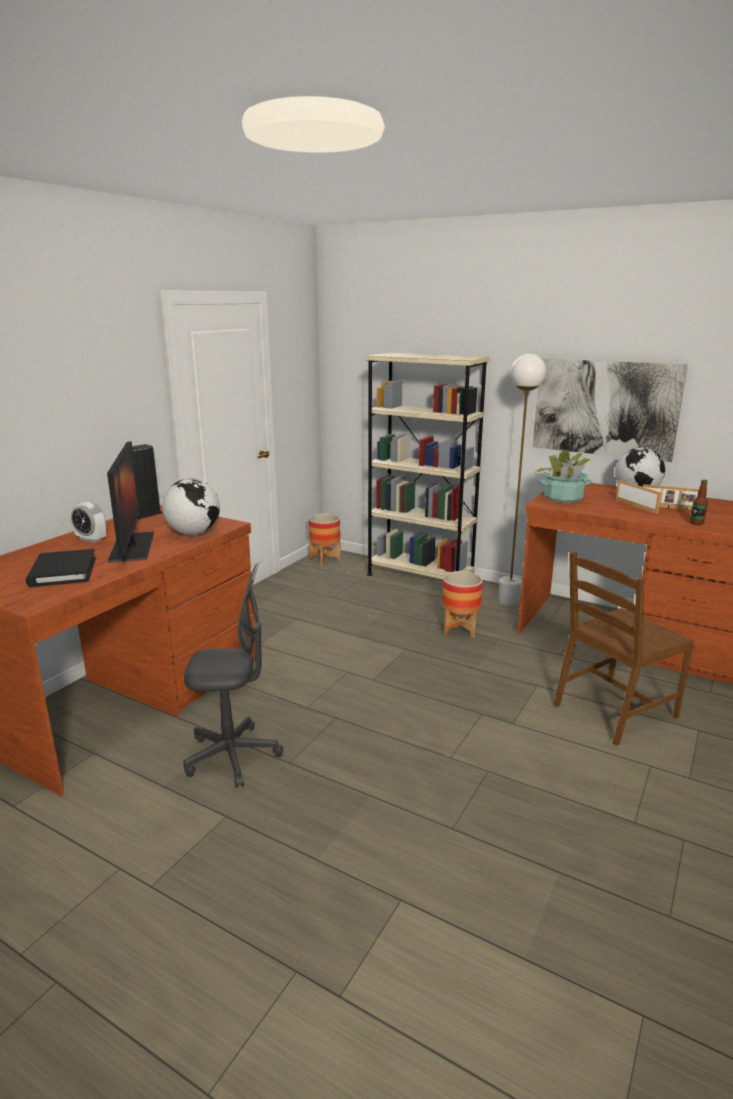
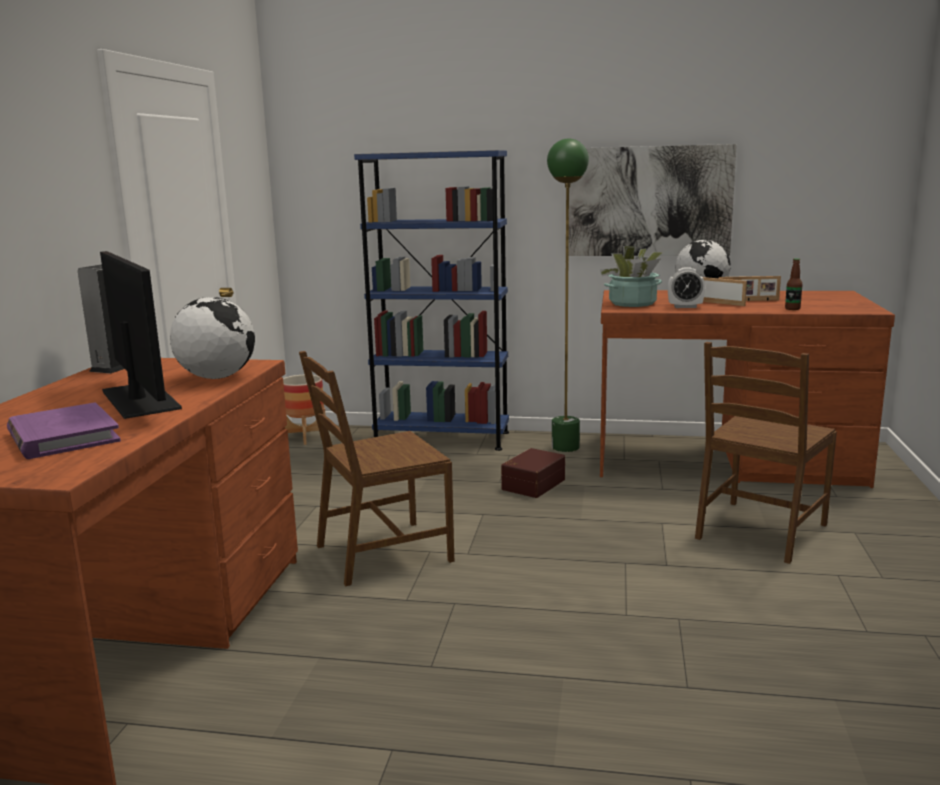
camera: 20 degrees left, 5 degrees down
(63, 572) = (63, 437): black book -> purple book
(91, 539) = (62, 400): alarm clock -> alarm clock (685, 307)
(232, 756) = (347, 677): grey office chair -> none
(315, 666) = (382, 553): none -> brown chair
(420, 577) = (441, 438): beige bookcase -> blue bookcase
(459, 630) = (532, 484): planter -> brown storage box
(509, 601) = (565, 447): white floor lamp -> green floor lamp

